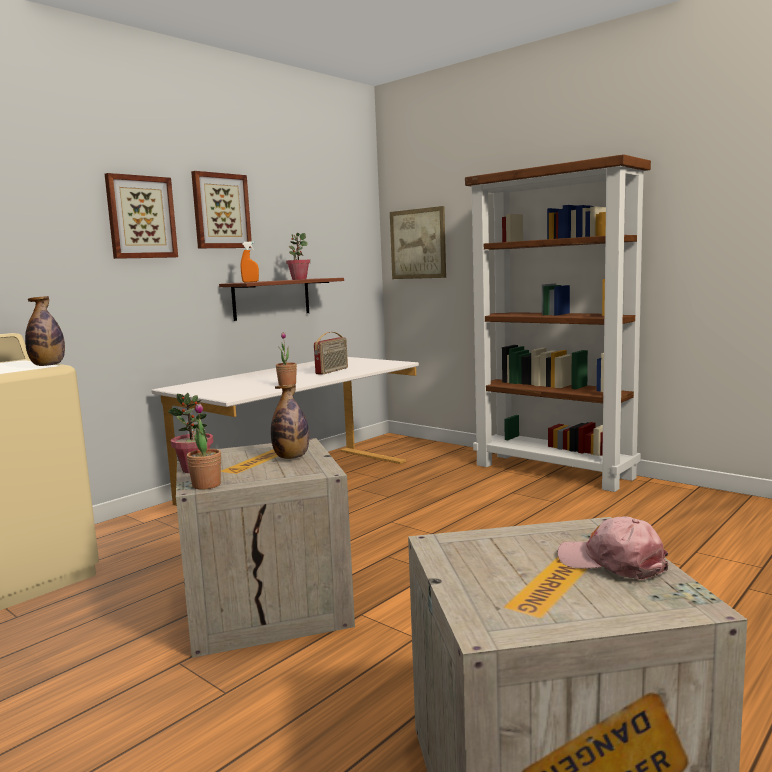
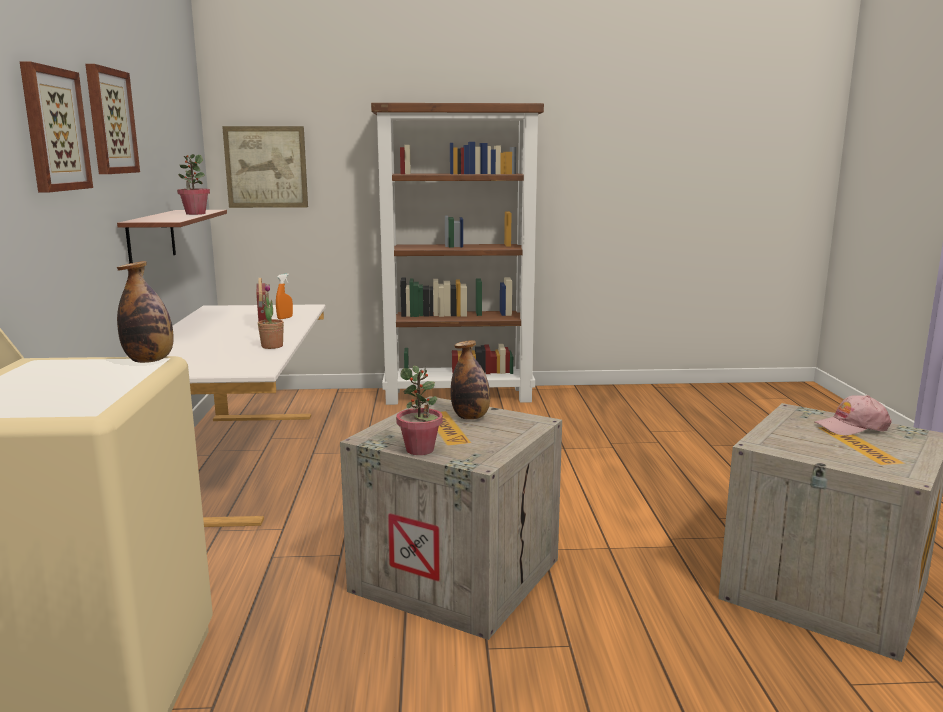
camera: 45 degrees left, 5 degrees up
(206, 485) = (483, 458): potted plant -> none
(250, 282) = (168, 220): orange spray bottle -> orange spray bottle (285, 318)

